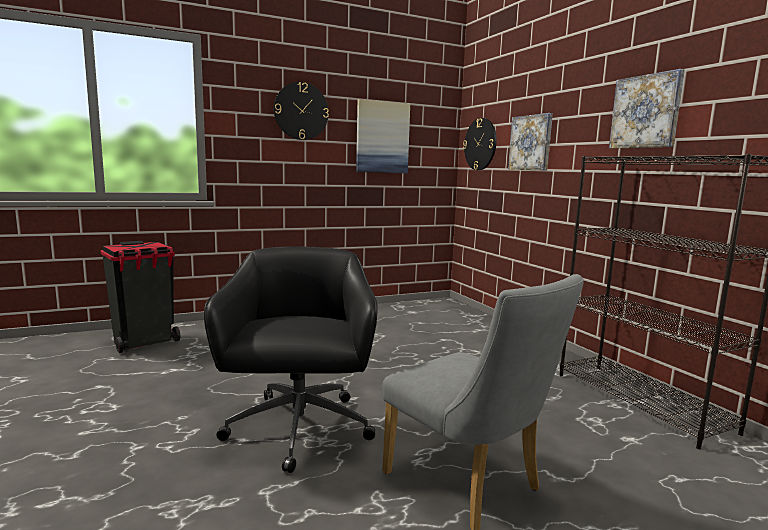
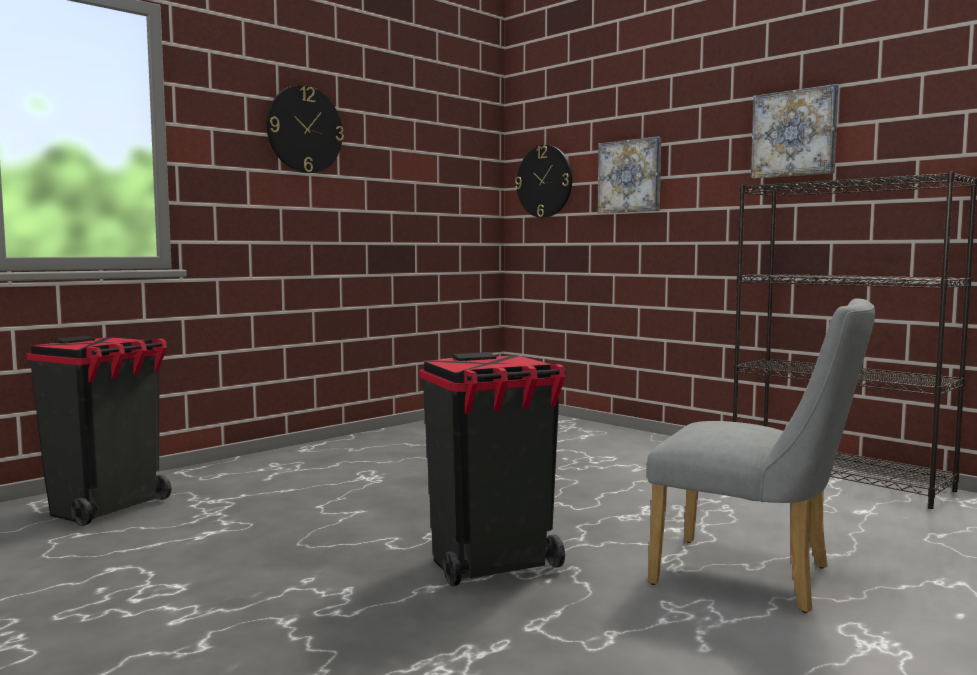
camera: 20 degrees left, 5 degrees down
(298, 430) = (492, 565): black office chair -> black trash can
(382, 137) = (411, 172): picture -> none

